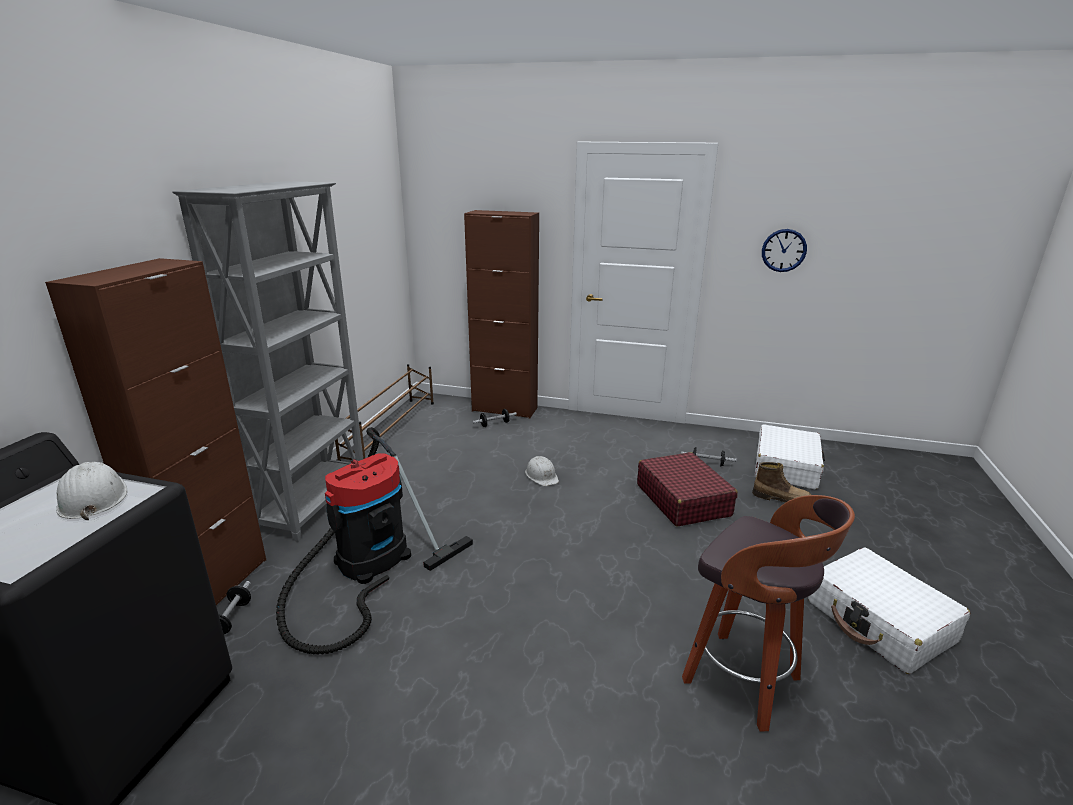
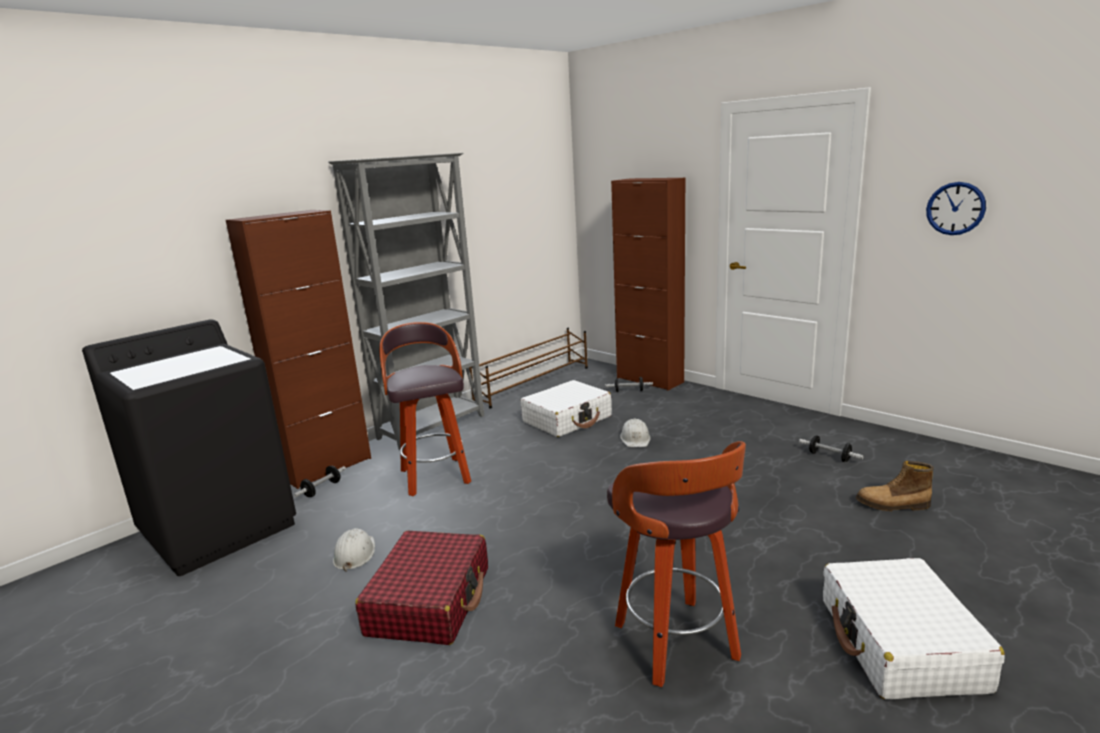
camera: 30 degrees right, 5 degrees down
(93, 498) = (211, 359): white hard hat -> white hard hat (354, 554)
(367, 565) = (434, 476): vacuum cleaner -> stool
(683, 500) = (765, 484): red suitcase -> red suitcase (430, 601)
(781, 499) = (893, 505): boot -> boot turned 135 degrees clockwise
(786, 467) = (933, 476): white suitcase -> white suitcase (567, 419)

